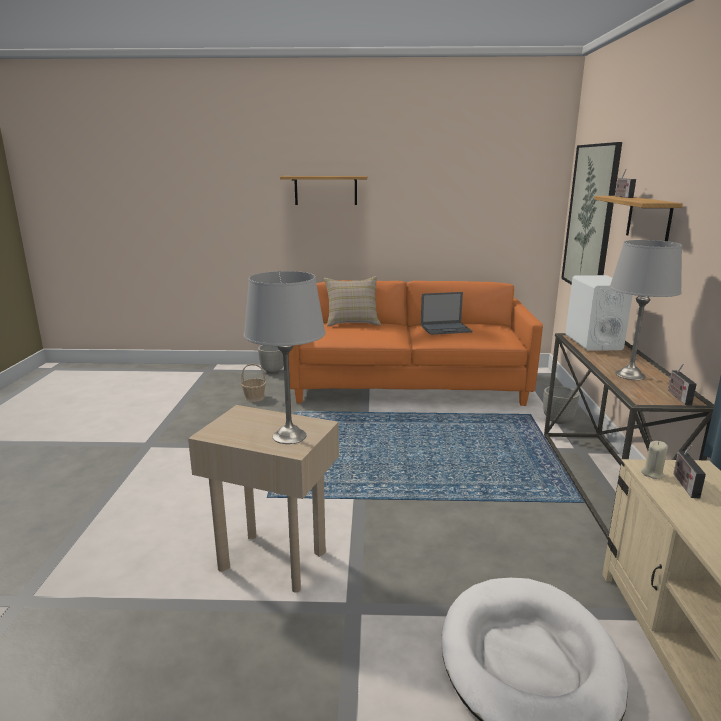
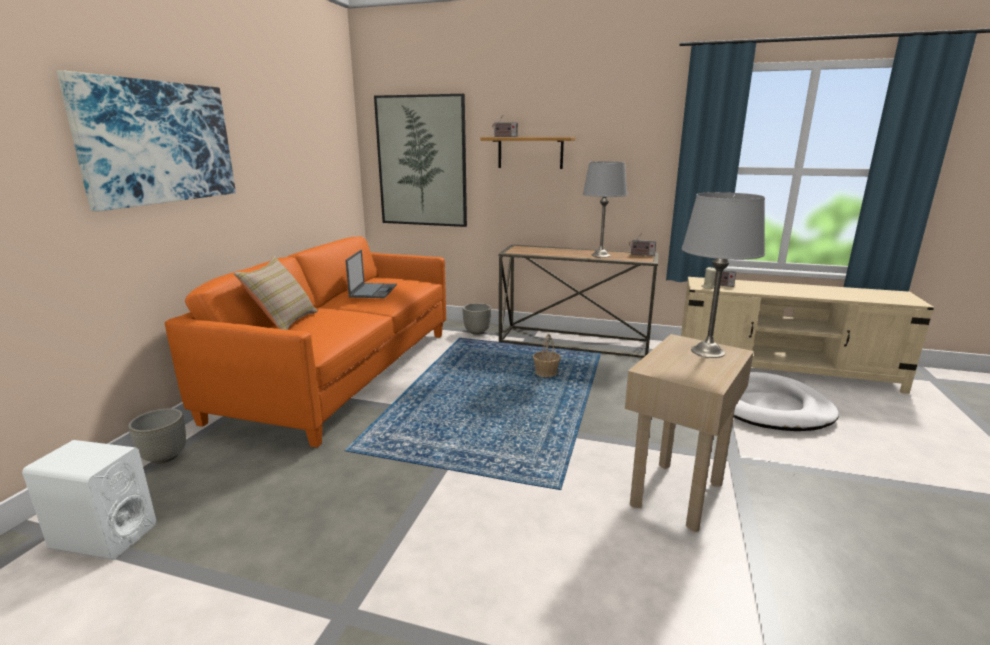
camera: 75 degrees left, 0 degrees up
(254, 397) = (257, 482): basket -> basket (546, 373)
(325, 190) = (158, 142): shelf -> picture
(592, 342) = (529, 250): white speaker -> white speaker (104, 536)

